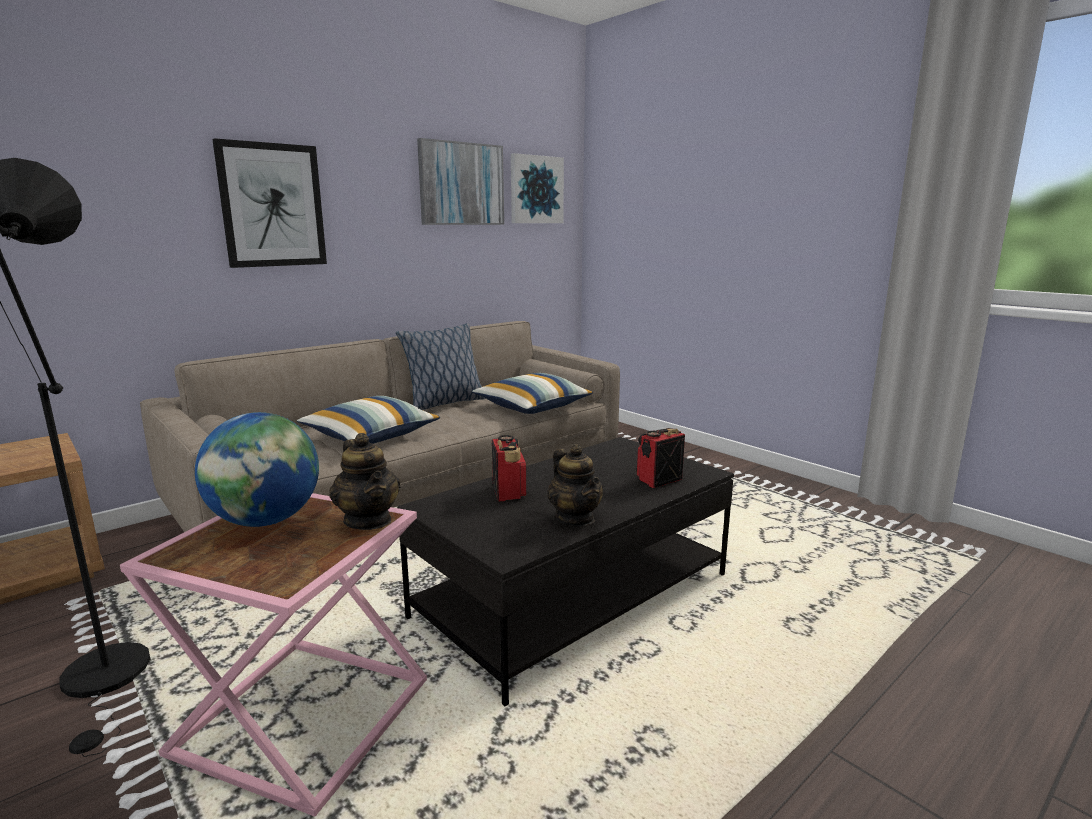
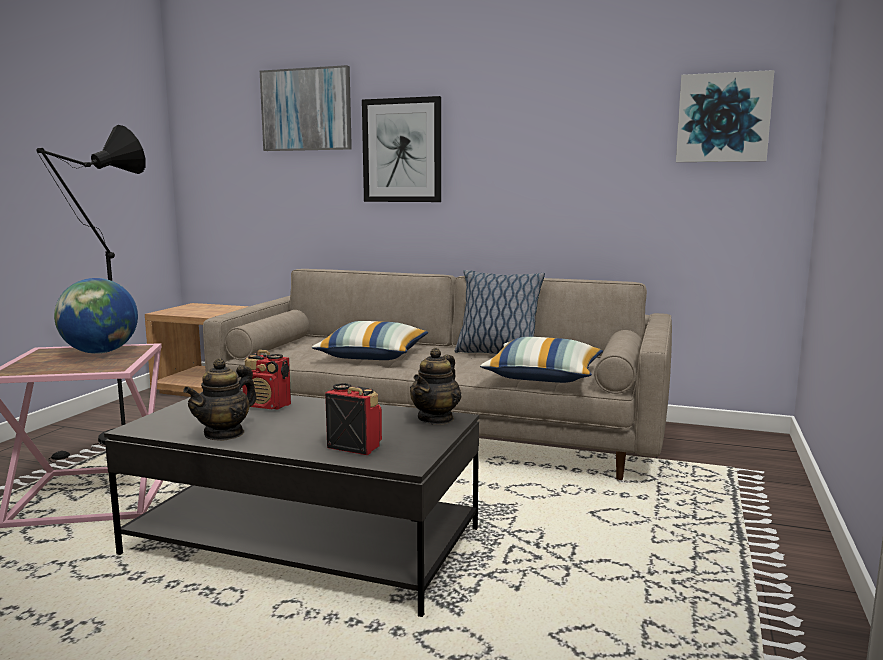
camera: 60 degrees right, 5 degrees down
(368, 520) = (106, 367): teapot -> teapot (436, 419)
(461, 184) = (602, 119): picture -> picture (306, 110)
(508, 492) = (268, 406): radio -> radio turned 60 degrees clockwise

